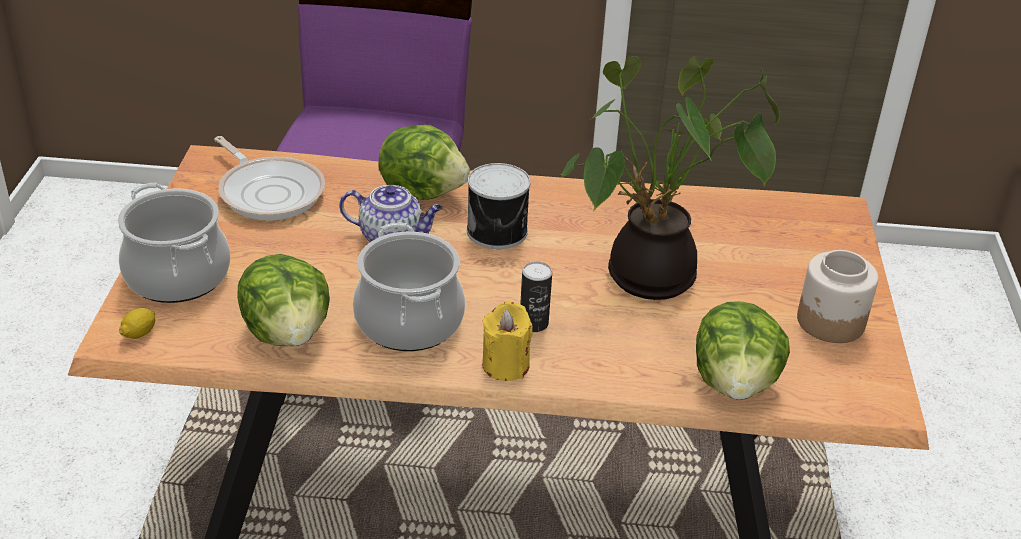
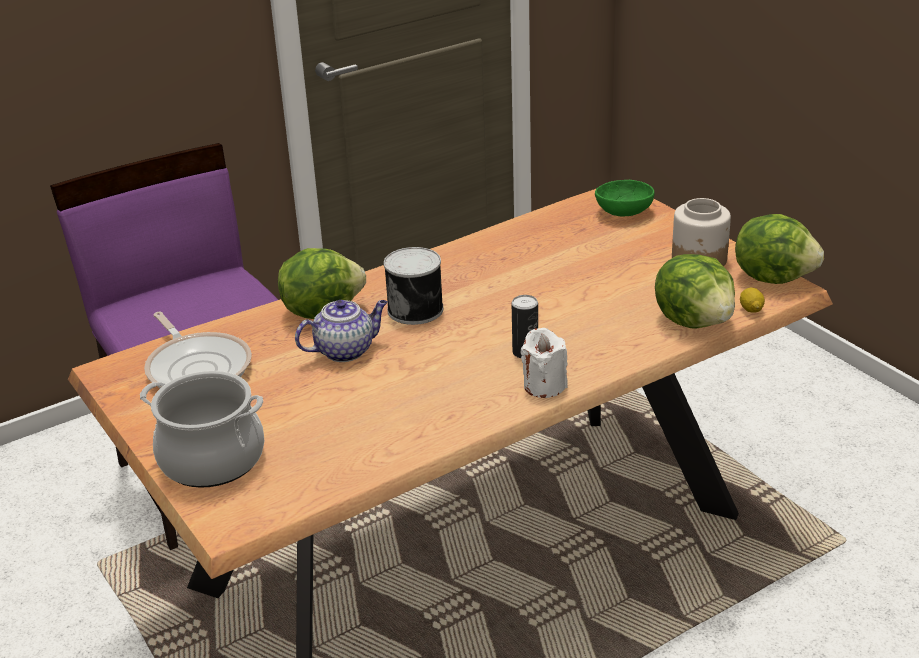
camera: 35 degrees left, 5 degrees down
(139, 333) = (243, 512): lemon -> lemon (751, 309)
(269, 192) = (198, 367): frying pan -> frying pan turned 45 degrees clockwise
(288, 333) = (362, 449): lettuce -> lettuce (774, 277)
(410, 322) = (440, 395): cooking pot -> none
(505, 365) = (544, 386): yellow candle -> white candle
(649, 281) = (561, 290): potted plant -> none
(821, 232) = (623, 211): none -> green bowl

